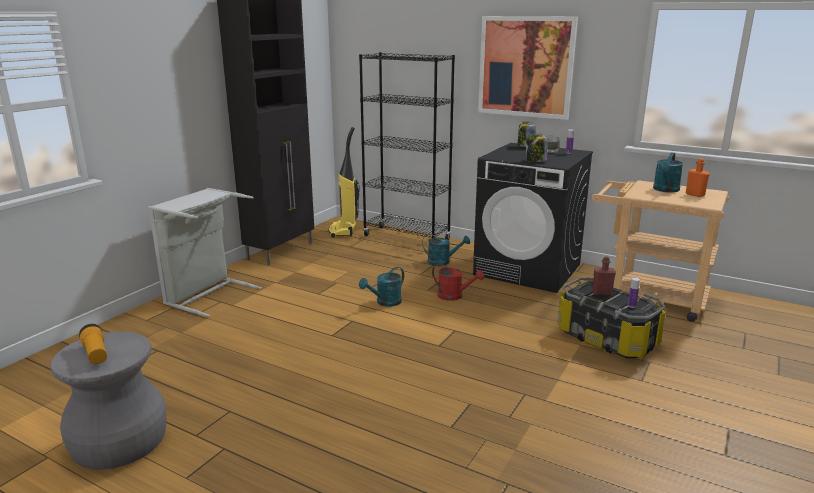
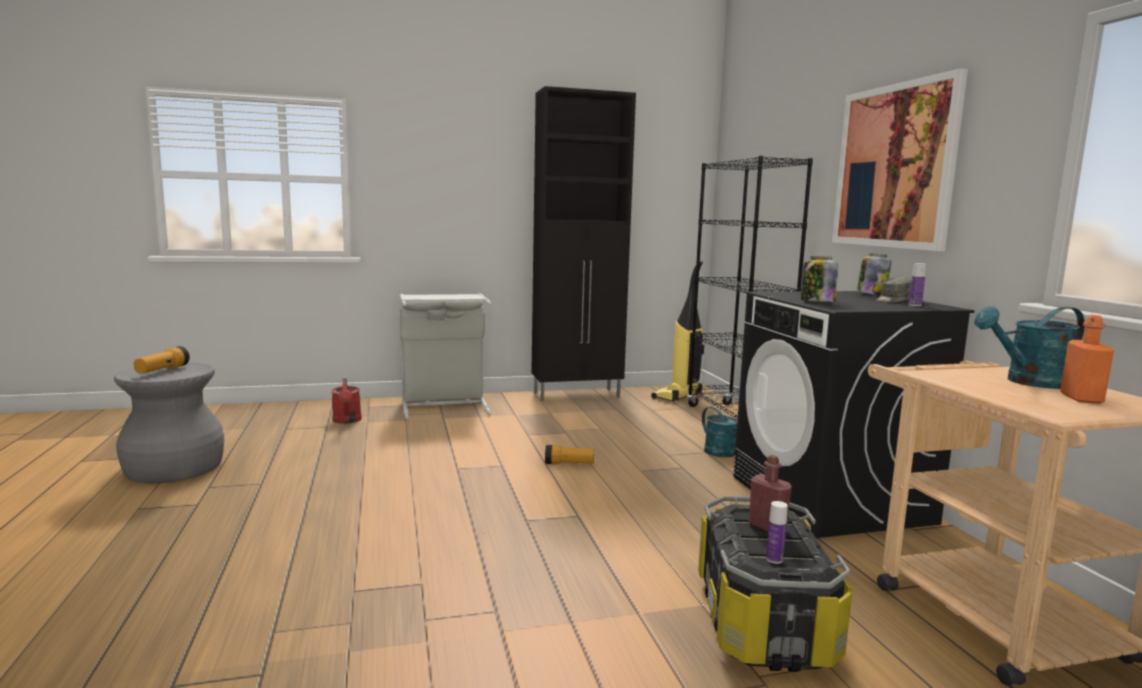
camera: 45 degrees right, 10 degrees down
(385, 302) = (569, 464): turquoise watering can -> flashlight
(454, 296) = (658, 487): red watering can -> red watering can (347, 421)

